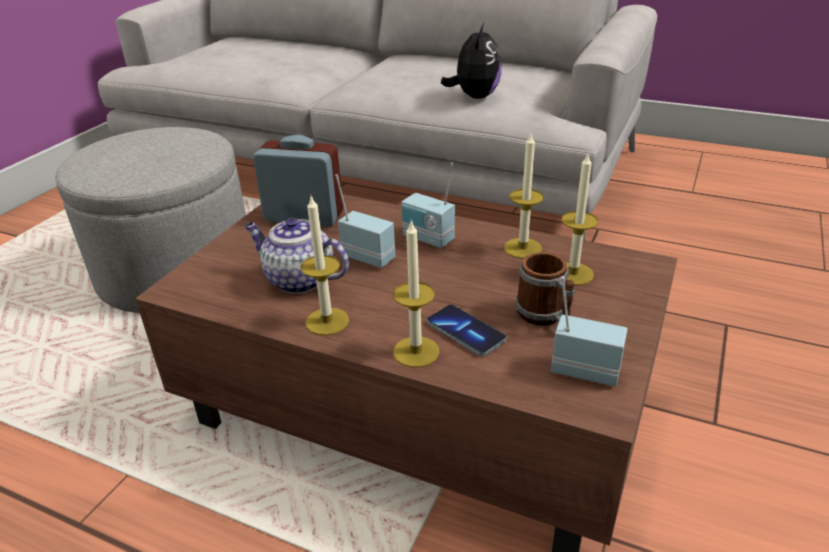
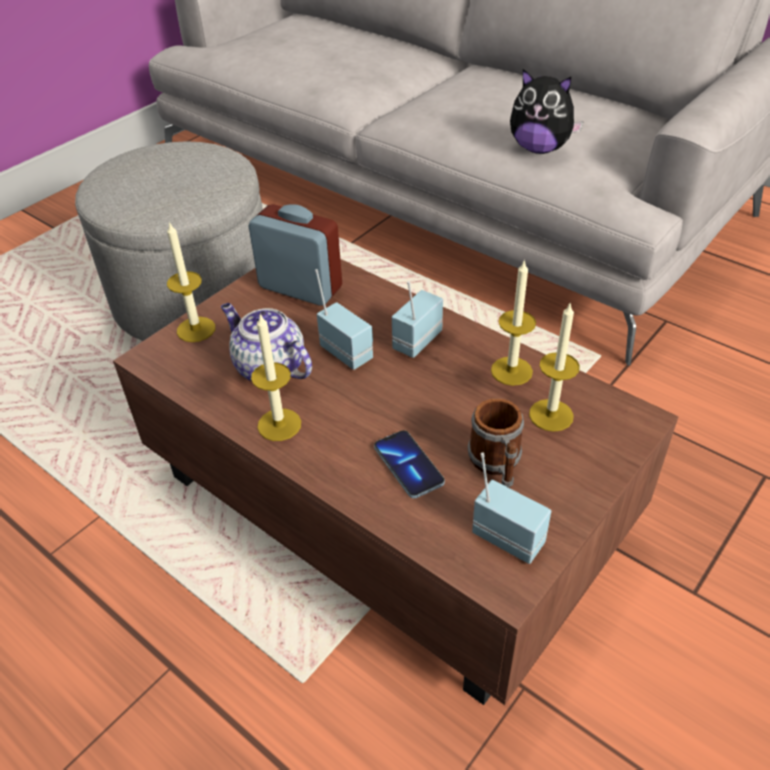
camera: 15 degrees right, 10 degrees up
(416, 352) = (351, 478): candle -> candle (196, 329)
(427, 239) = (415, 340): radio -> radio turned 75 degrees clockwise
(474, 96) = (539, 149): plush toy -> plush toy turned 90 degrees clockwise

